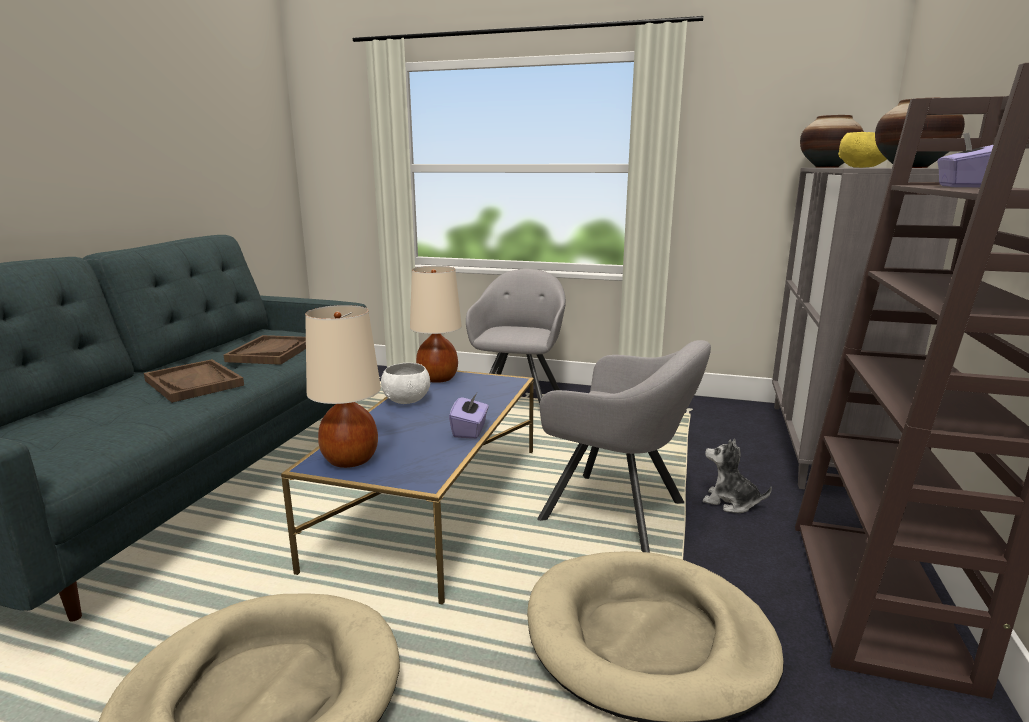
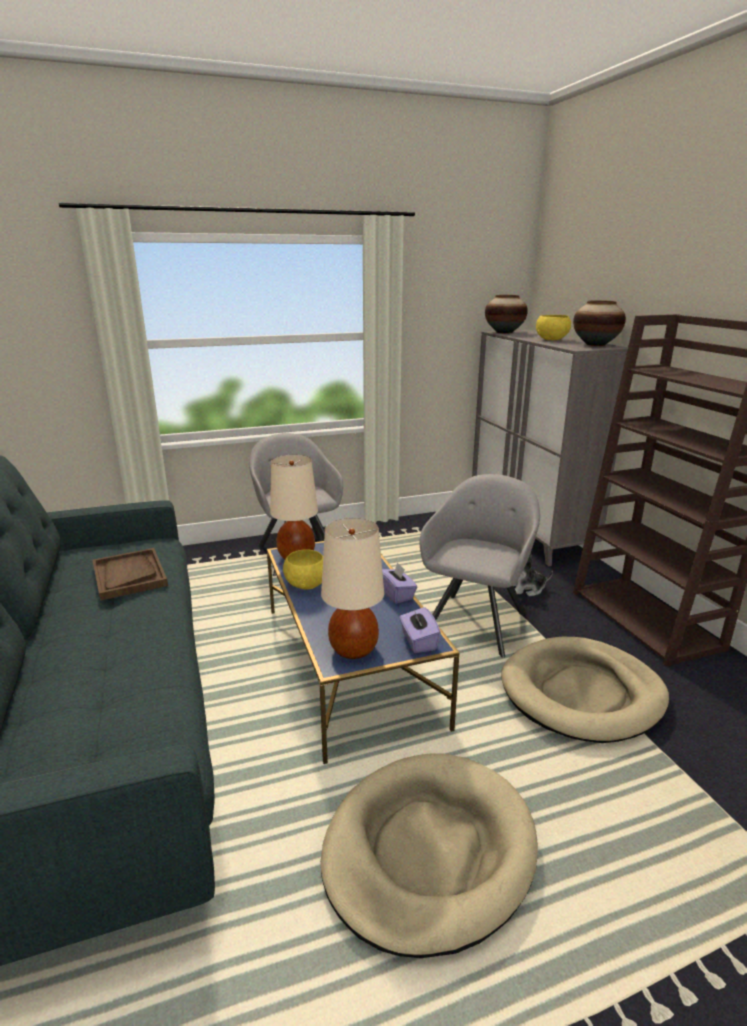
camera: 35 degrees left, 5 degrees up
(194, 383) = (120, 632): brown tray -> none
(407, 400) = (306, 584): white bowl -> yellow bowl
(619, 513) = (476, 620): grey armchair -> grey armchair turned 60 degrees counterclockwise
(962, 186) = (678, 373): purple tissue box -> purple tissue box (418, 641)

